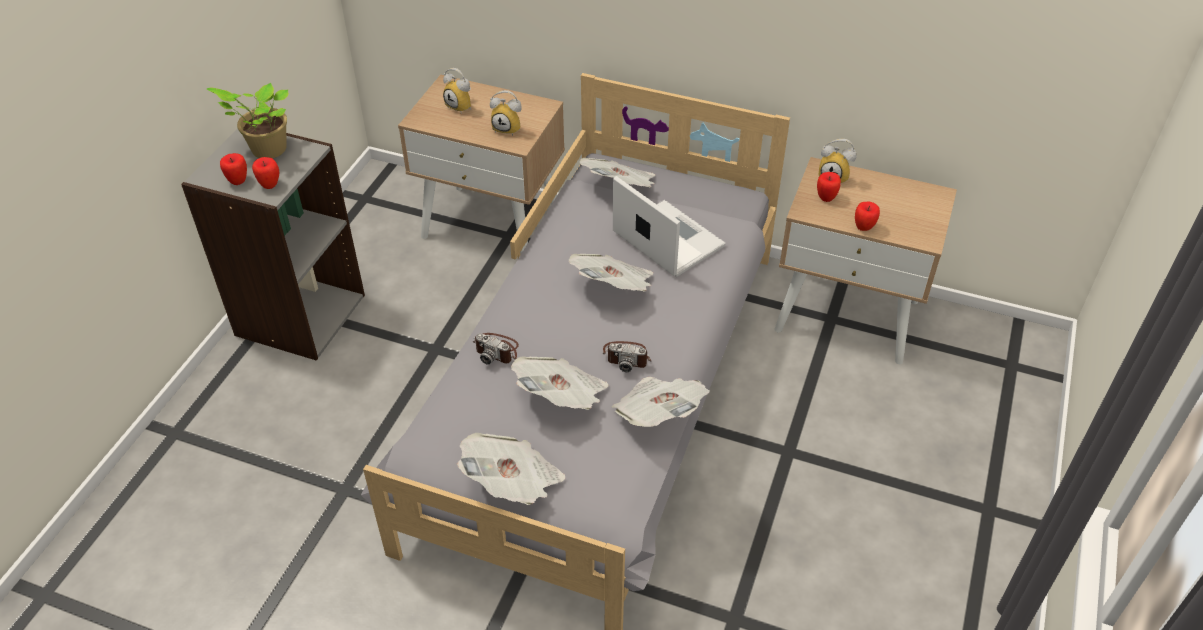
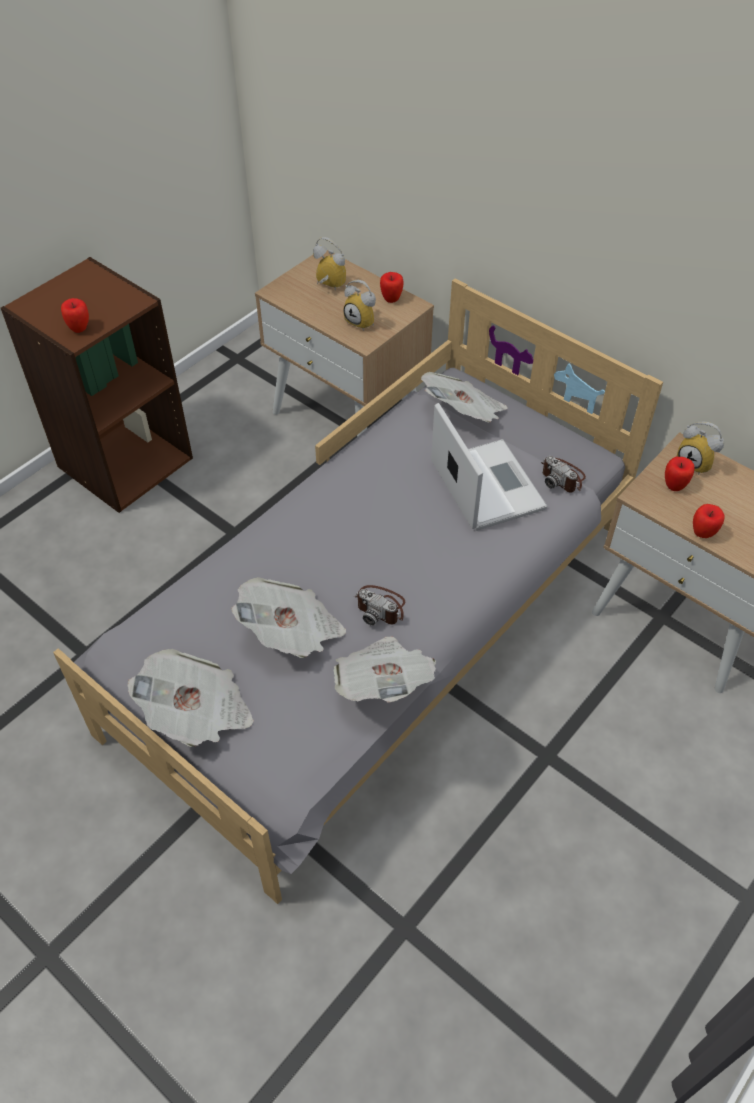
camera: 20 degrees right, 5 degrees up
(238, 181) = (52, 317): apple -> apple (391, 299)
(266, 150) = (95, 291): potted plant -> none
(299, 314) = (124, 461): grey bookcase -> brown bookcase
(462, 106) = (327, 286): alarm clock -> alarm clock turned 150 degrees clockwise
(497, 350) = (251, 560): camera -> camera (562, 477)
(614, 287) = (404, 524): newspaper -> none

